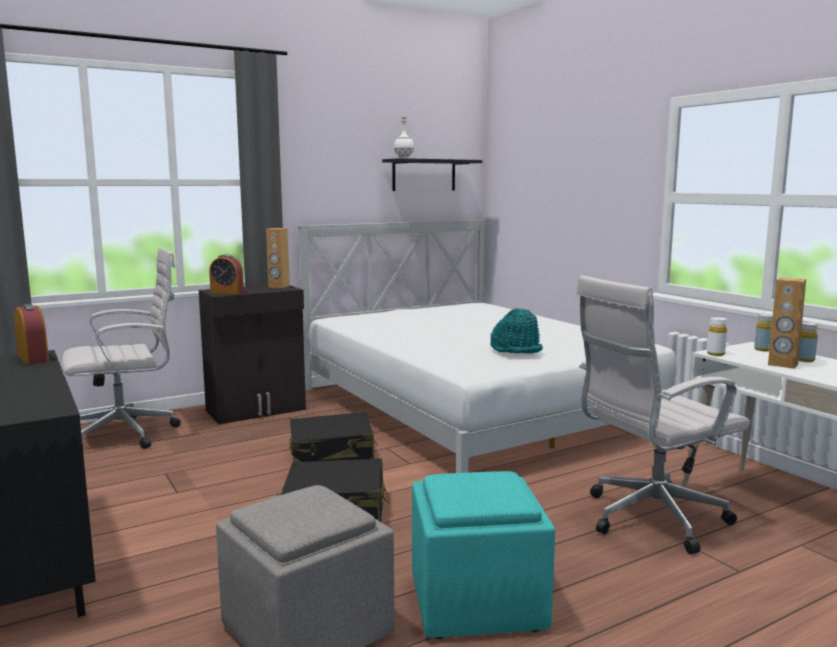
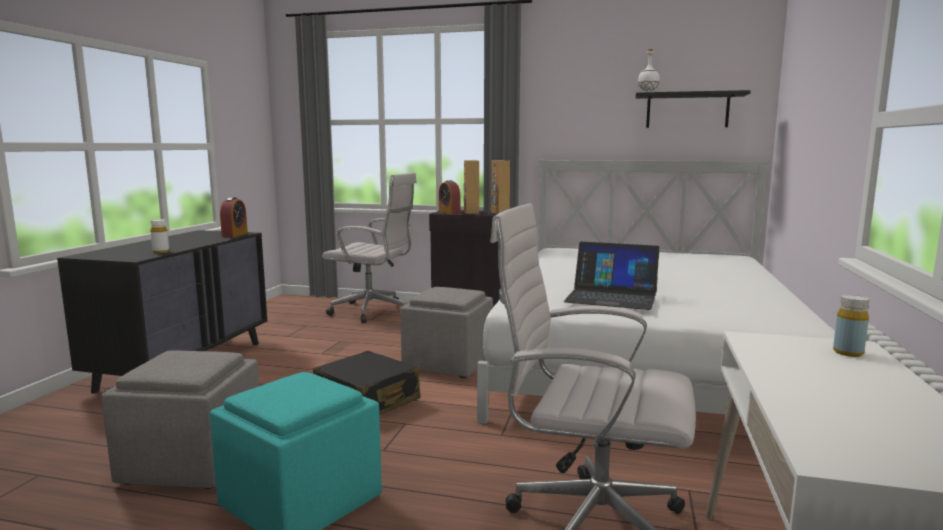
camera: 45 degrees right, 0 degrees up
(332, 456) = (449, 363): black suitcase -> grey ottoman
(516, 349) = (611, 297): turquoise hat -> laptop
(715, 354) = (745, 339): white bottle -> white bottle (161, 252)
(782, 364) = (798, 373): brown speaker -> brown speaker (471, 212)
(804, 360) = (865, 379): yellow bottle -> none

